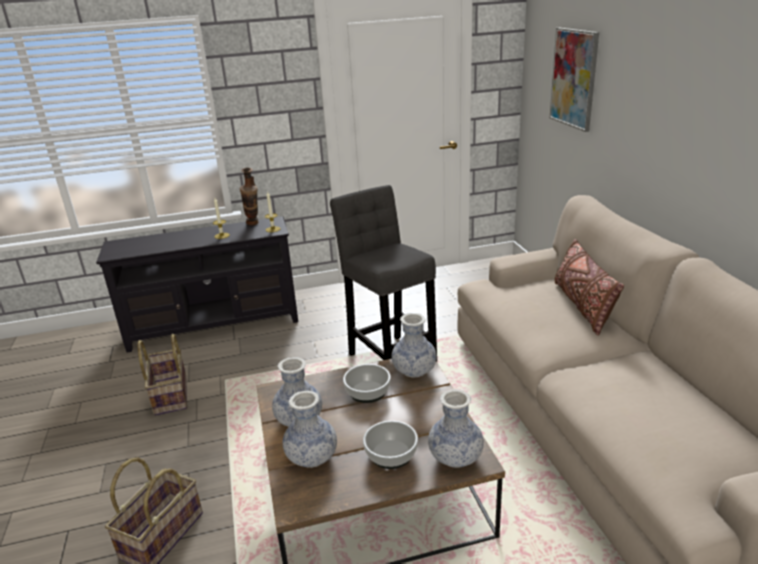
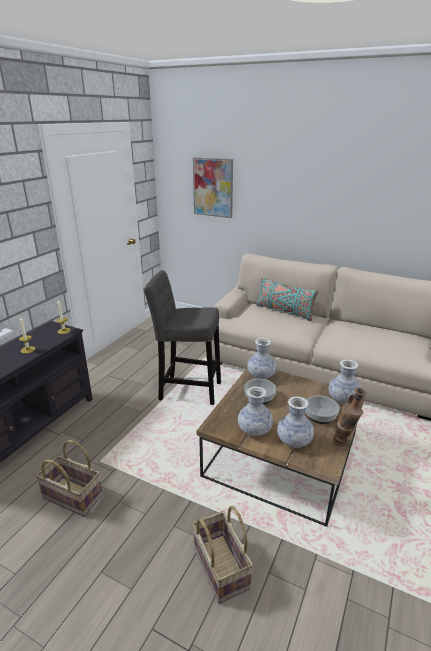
camera: 50 degrees left, 0 degrees up
(253, 224) = (39, 333): vase -> vase (344, 443)
(582, 306) = (284, 311): brown pillow -> turquoise pillow

